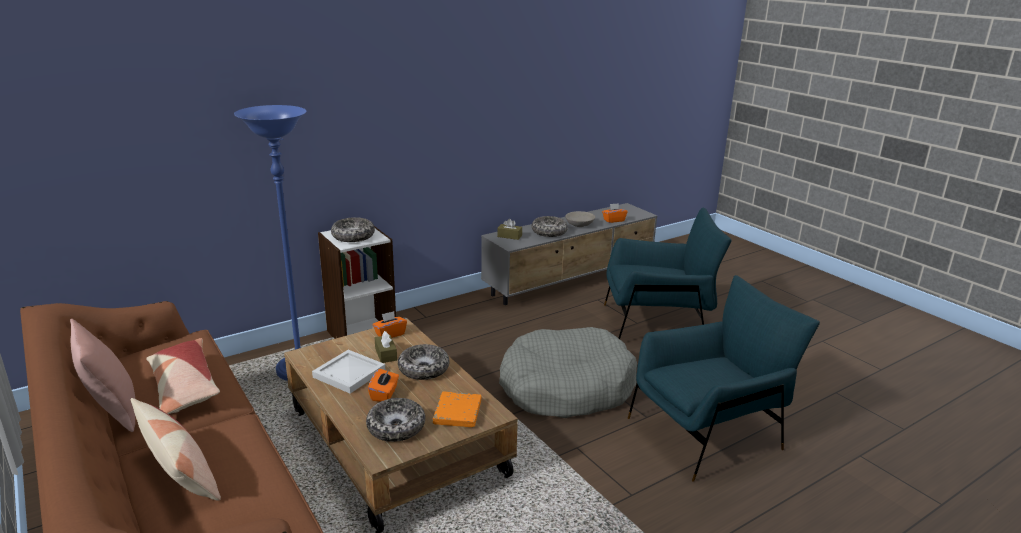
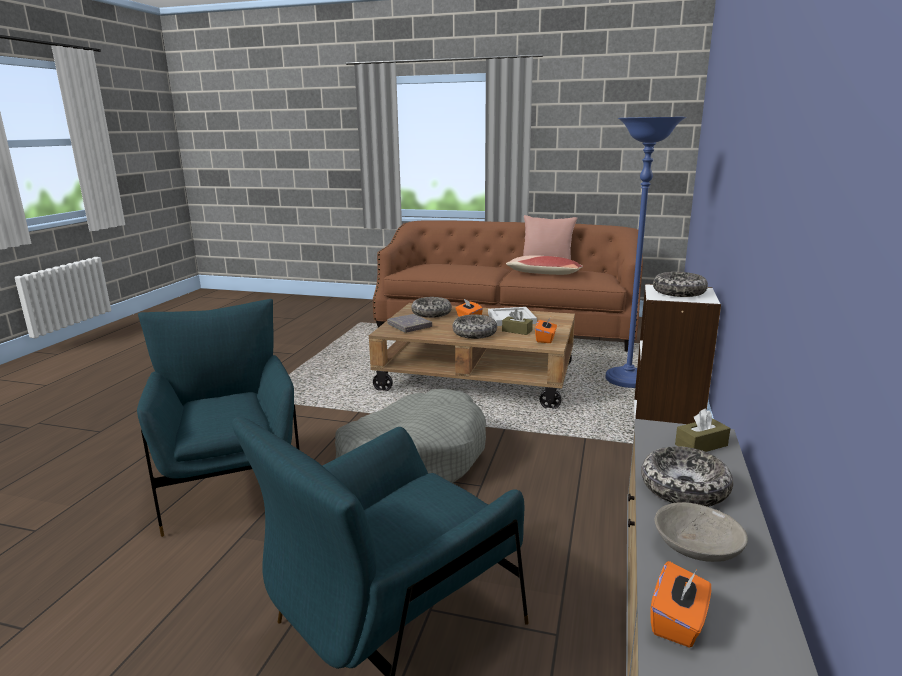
camera: 140 degrees right, 5 degrees down
(179, 472) = (468, 266): pillow -> none
(457, 412) = (409, 326): orange book -> grey book
(707, 432) = (232, 480): blue armchair -> blue armchair turned 135 degrees clockwise

